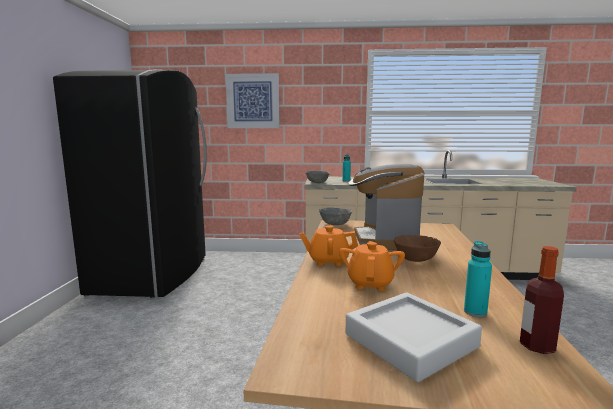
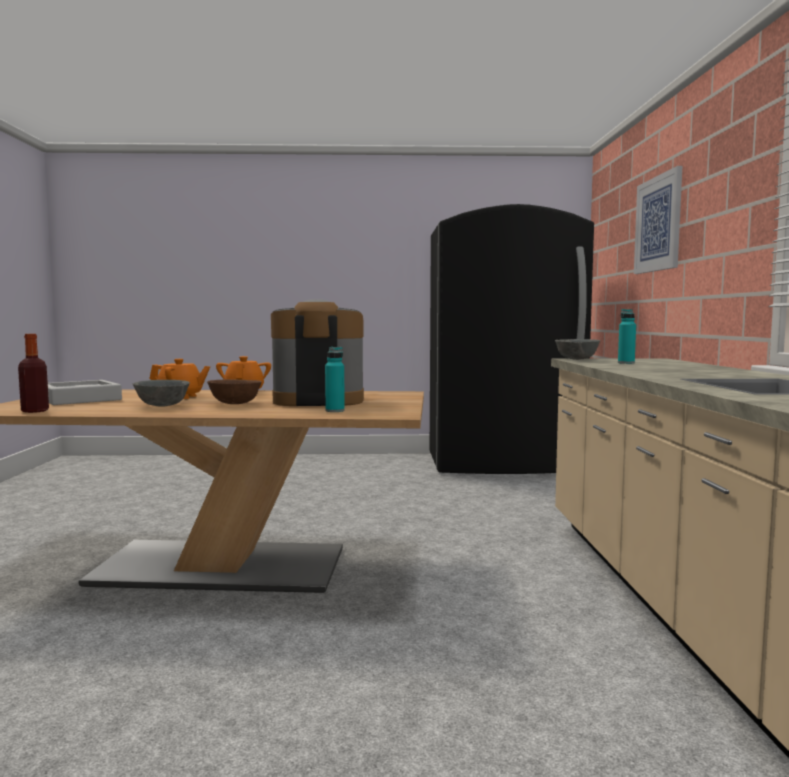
camera: 85 degrees right, 5 degrees down
(335, 224) = (393, 393): grey bowl -> grey bowl (163, 406)
(475, 312) = (98, 407): turquoise bottle -> turquoise bottle (335, 411)

